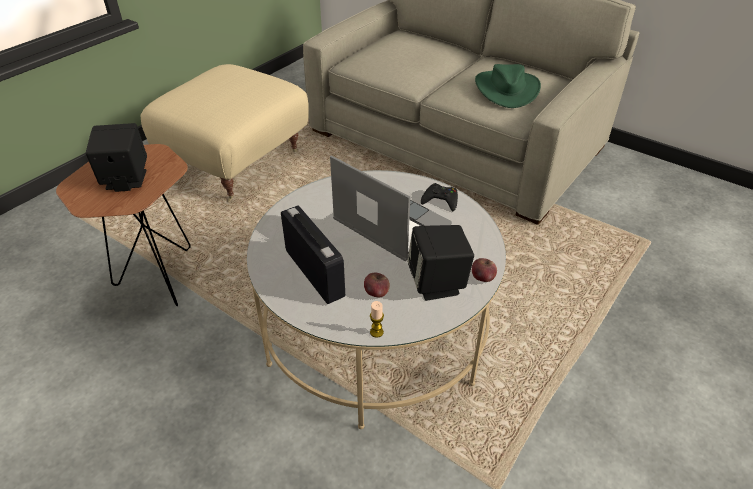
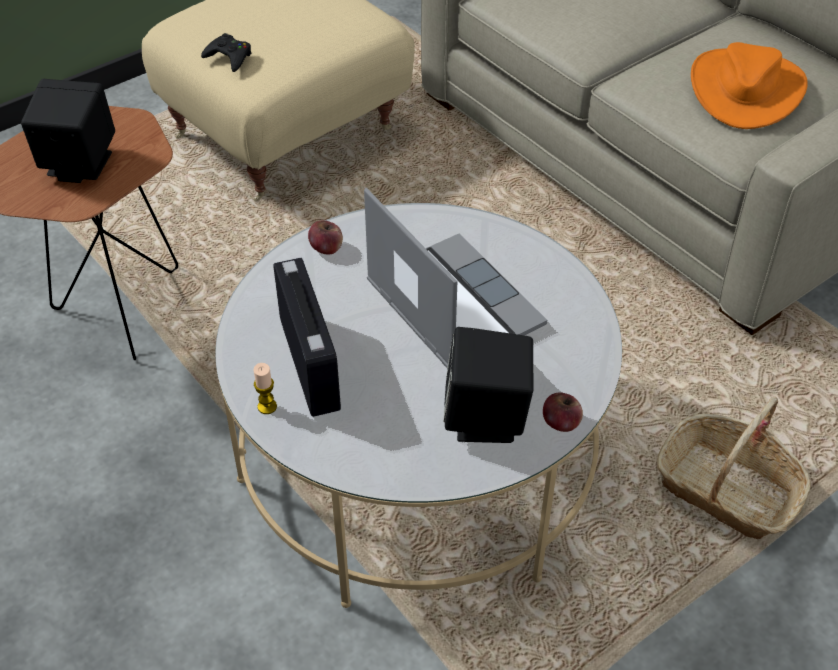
camera: 15 degrees right, 5 degrees up
(376, 292) = (390, 413): apple -> apple (326, 248)
(376, 332) = (367, 475): candle -> candle (267, 406)
(440, 200) = (548, 279): black game controller -> black game controller (229, 57)
(506, 89) = (745, 89): green hat -> orange hat
(558, 310) = (727, 490): none -> basket

